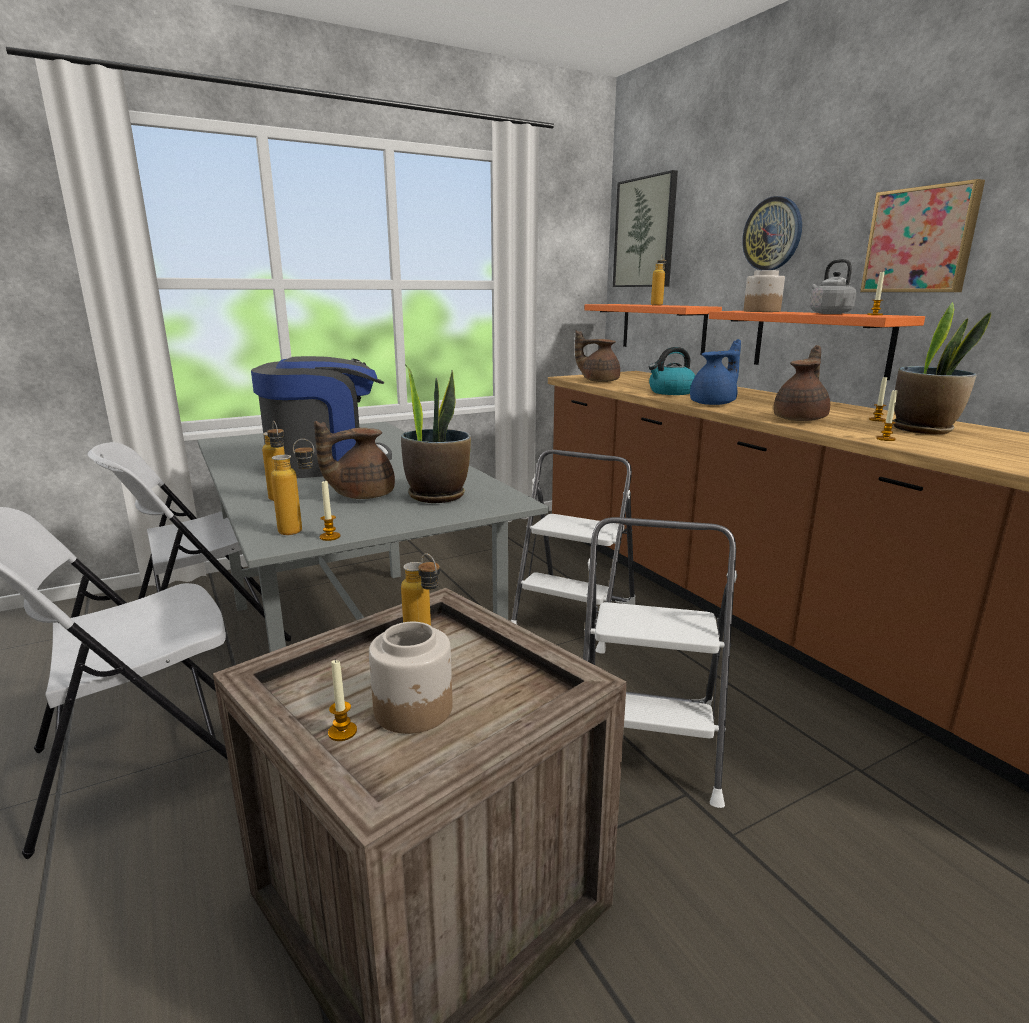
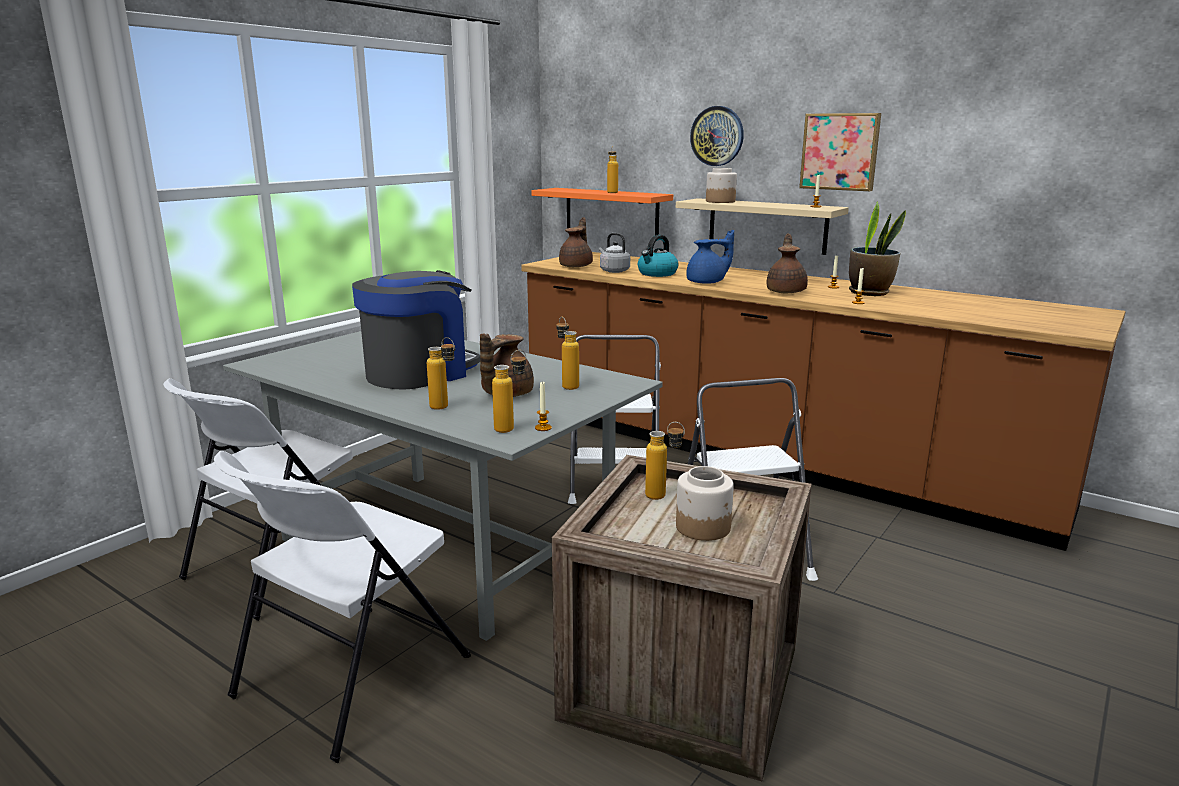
camera: 25 degrees left, 0 degrees up
(342, 732) = (678, 548): candle -> none
(437, 495) = (567, 385): potted plant -> bottle
(599, 381) = (577, 266): brown teapot -> brown teapot turned 120 degrees clockwise
(645, 233) = (584, 123): picture -> none
(714, 403) = (707, 282): blue teapot -> blue teapot turned 45 degrees clockwise
(820, 342) = (767, 225): orange shelf -> beige shelf
(828, 313) = (779, 205): grey kettle -> grey kettle (613, 271)

